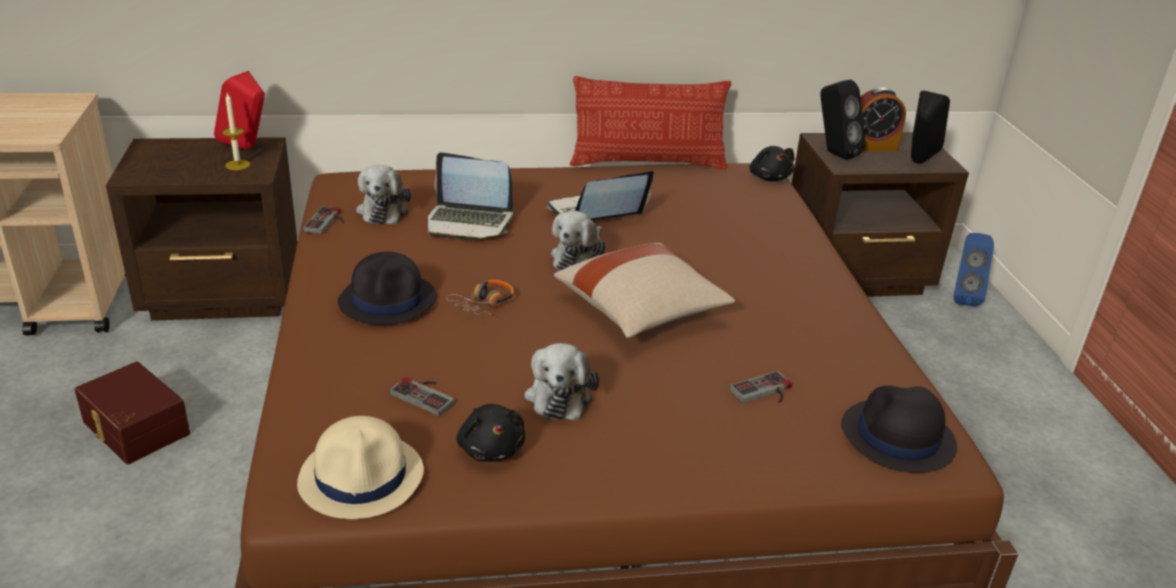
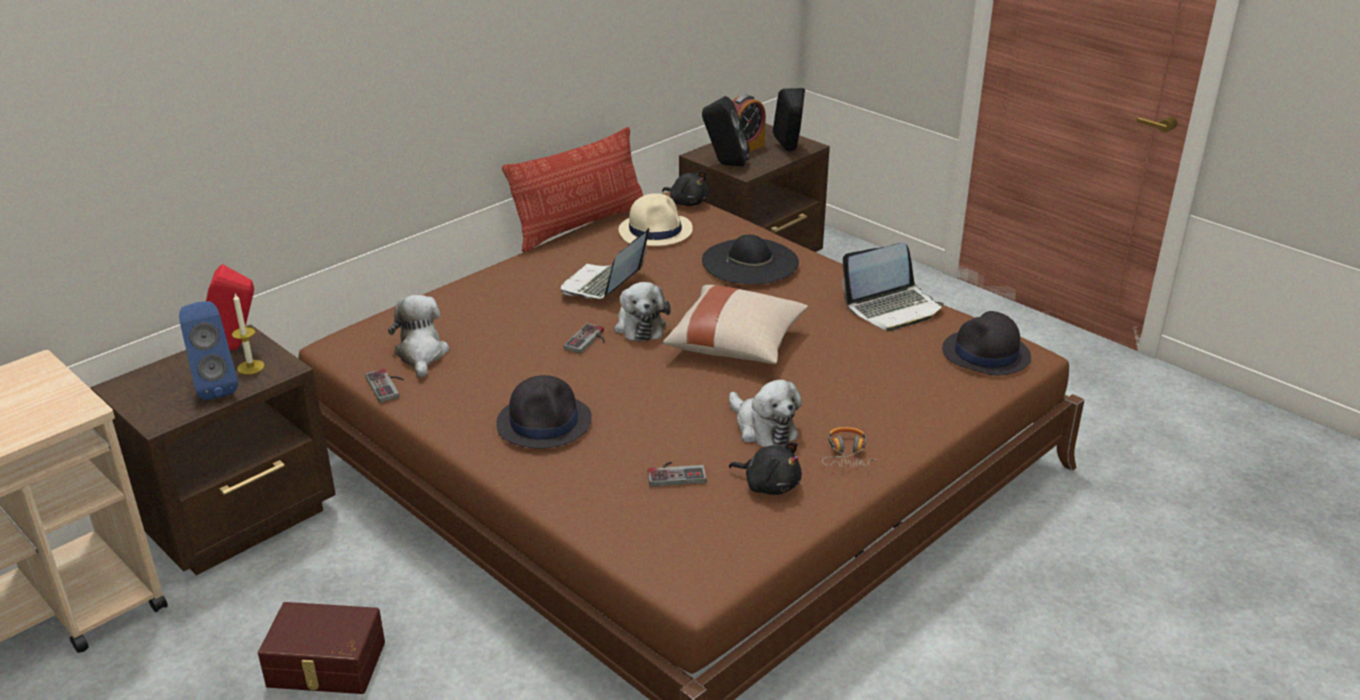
camera: 35 degrees left, 0 degrees up
(362, 477) = (715, 547): beige hat -> beige hat (656, 230)
(383, 210) = (421, 354): plush toy -> plush toy turned 150 degrees counterclockwise
(469, 222) = (511, 334): laptop -> laptop (893, 308)
(484, 303) = (622, 390): headphones -> headphones (847, 454)
(757, 246) = (750, 261): none -> black hat
(764, 393) = (882, 364): game controller -> game controller (589, 341)
(962, 297) = (839, 252): blue speaker -> blue speaker (215, 387)

